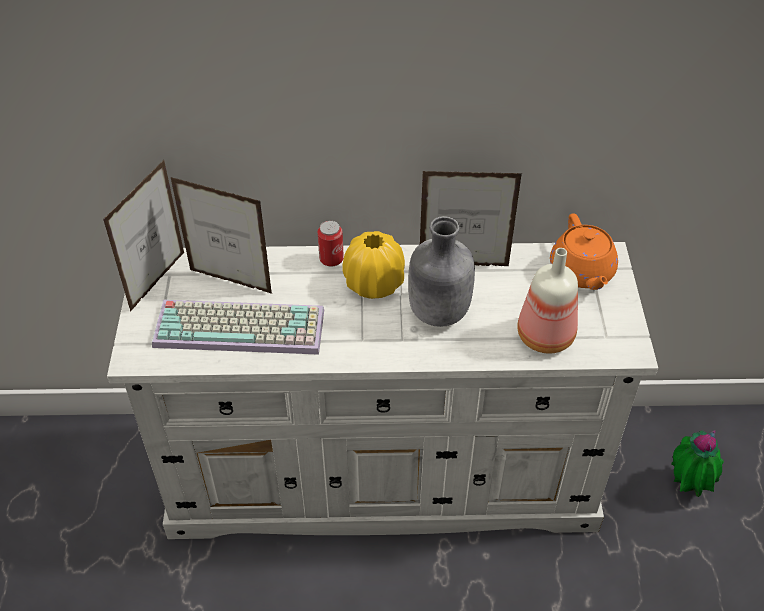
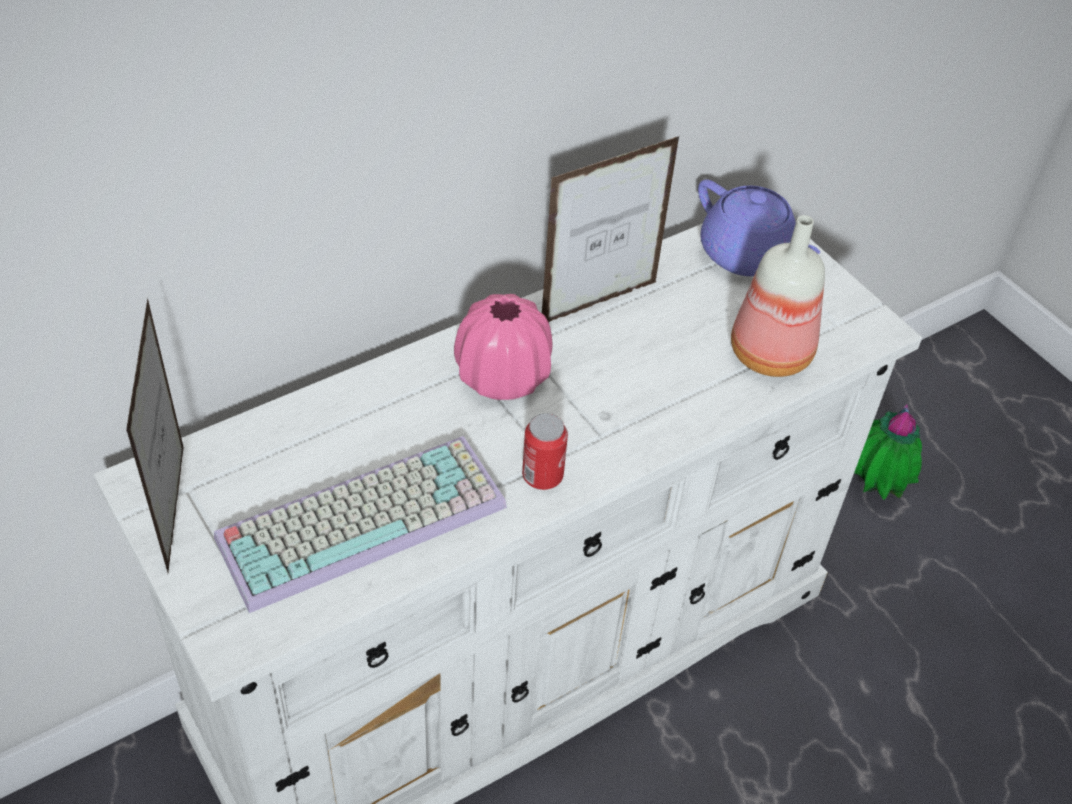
camera: 35 degrees left, 0 degrees up
(230, 281) = (293, 460): picture frame -> none
(331, 259) = (416, 367): can -> can (542, 476)
(374, 283) = (502, 376): yellow vase -> pink vase
(437, 313) = (617, 380): grey bottle -> none
(581, 272) = (747, 255): orange teapot -> purple teapot

